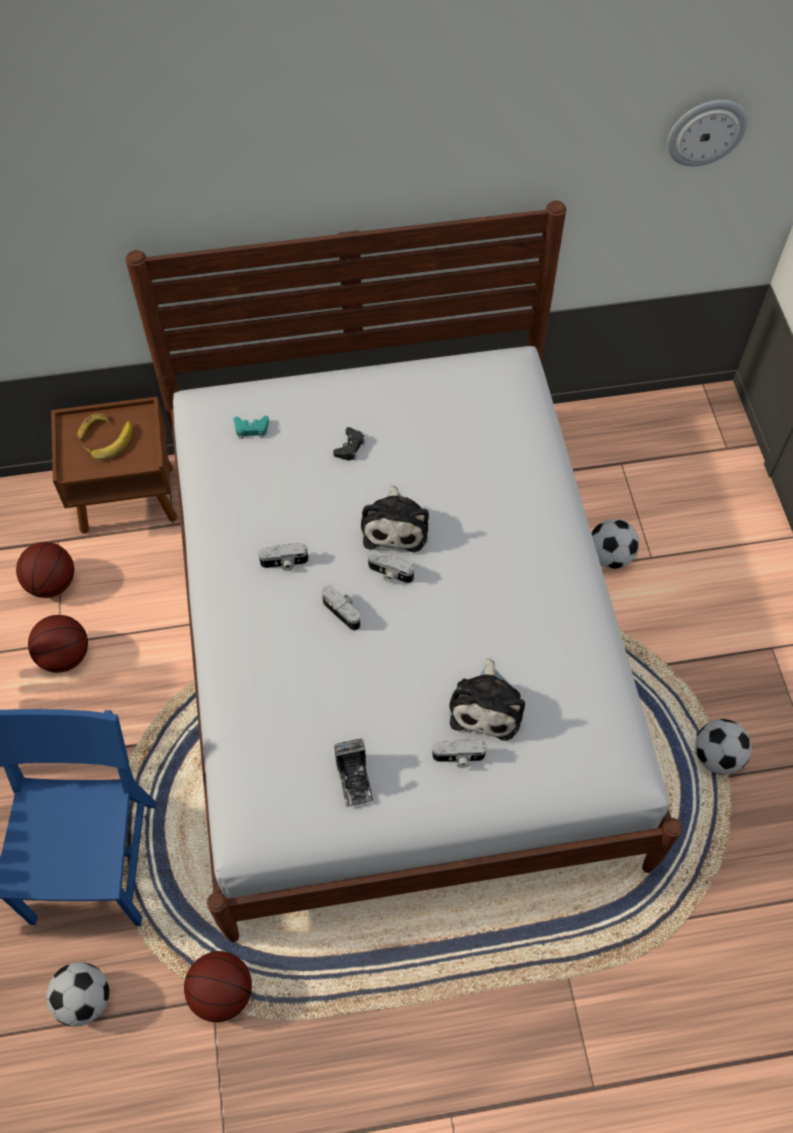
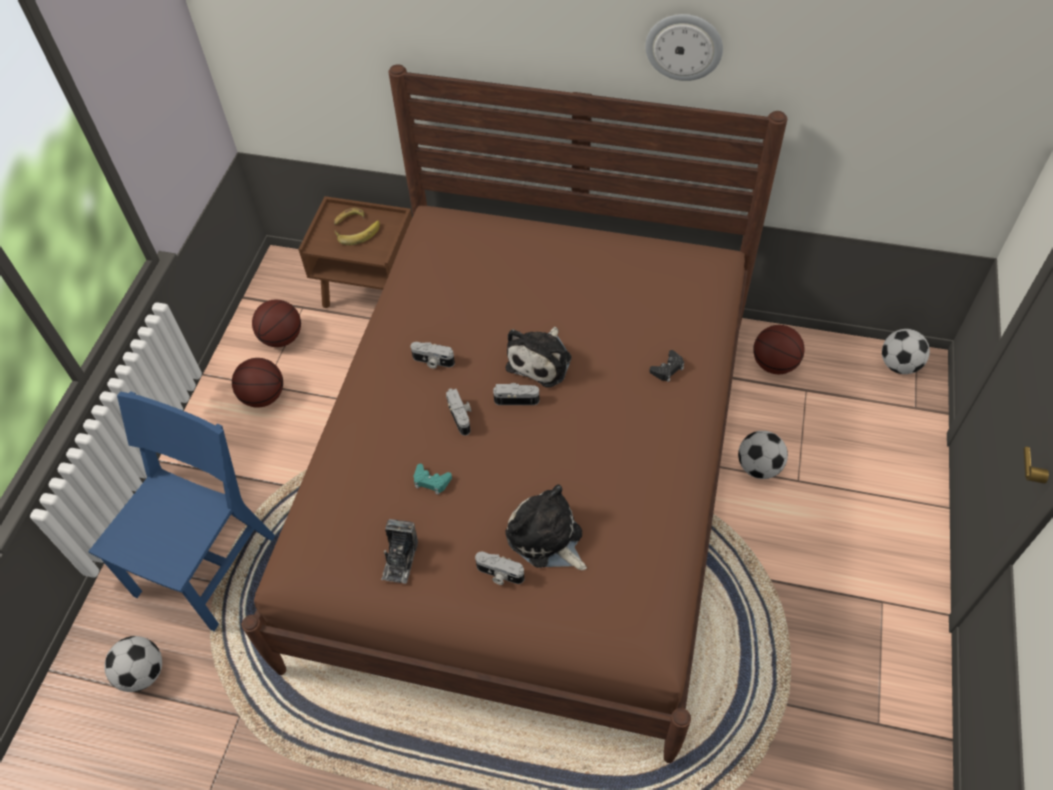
camera: 25 degrees right, 5 degrees down
(222, 993) = (249, 713): basketball -> basketball (774, 364)
(251, 429) = (461, 248): turquoise game controller -> turquoise game controller (431, 481)
(350, 447) = (535, 286): black game controller -> black game controller (667, 369)
(389, 573) = (516, 398): camera -> camera turned 135 degrees clockwise
(397, 648) = (531, 481): white bed -> brown bed
(487, 705) = (546, 538): plush toy -> plush toy turned 105 degrees clockwise
(706, 131) = (941, 77): wall clock -> wall clock (684, 46)
(717, 757) = (782, 682): football -> football (899, 365)

